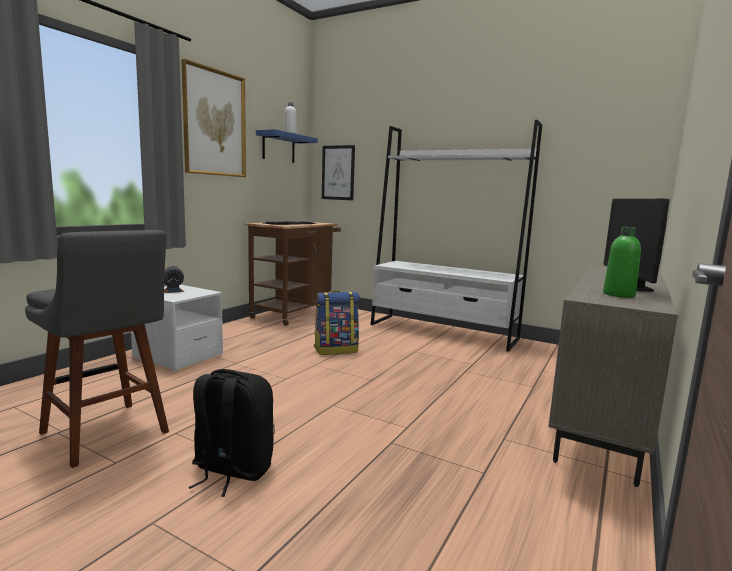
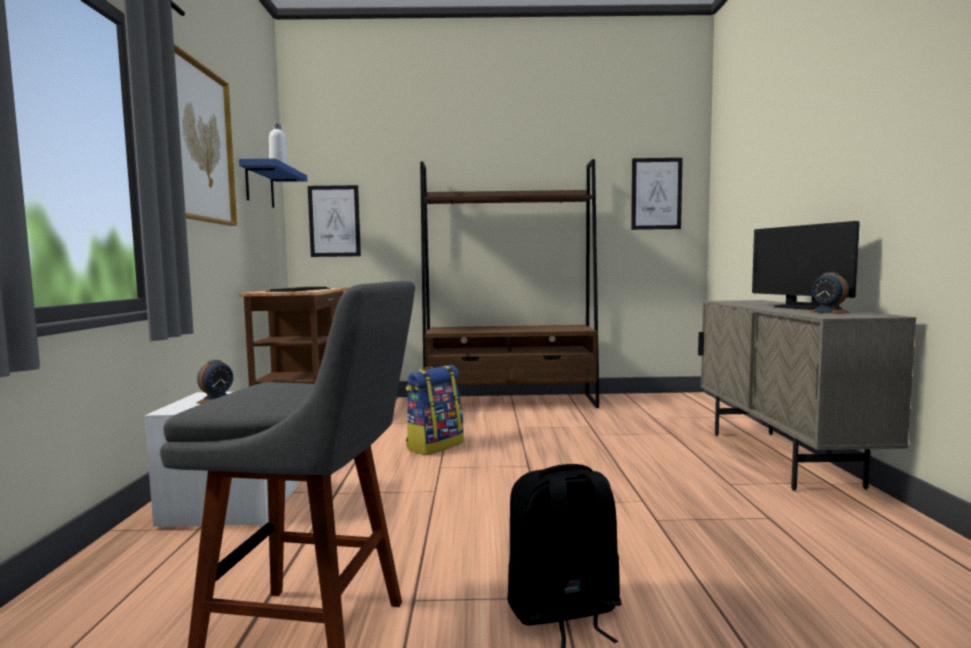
camera: 30 degrees left, 5 degrees down
(443, 332) = (510, 402): white bookcase -> brown bookcase
(613, 152) = (656, 194): none -> picture
(618, 295) = (829, 312): green bottle -> alarm clock

